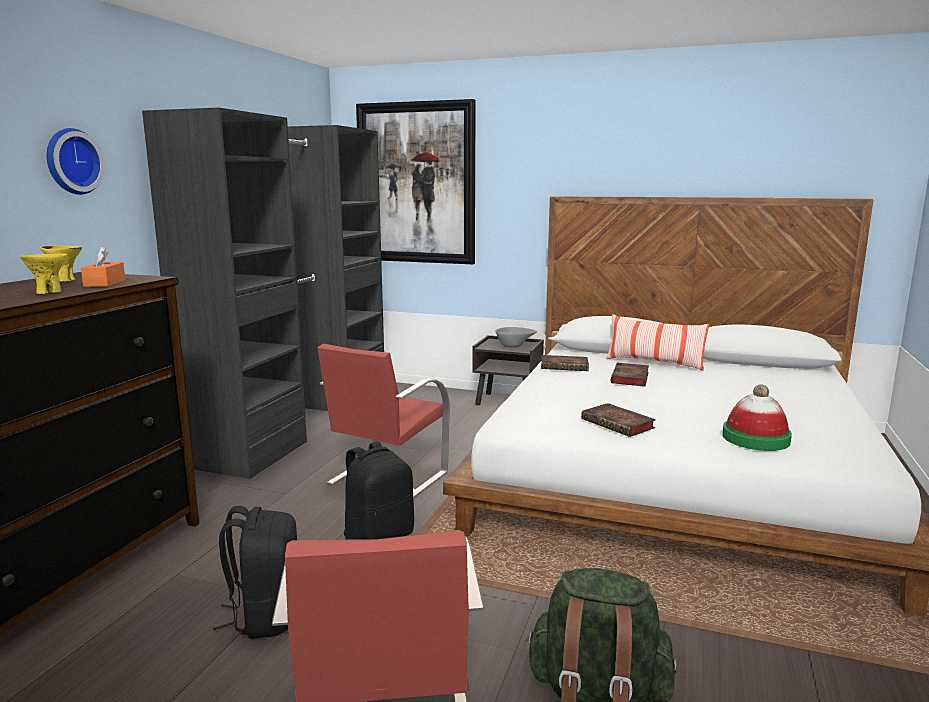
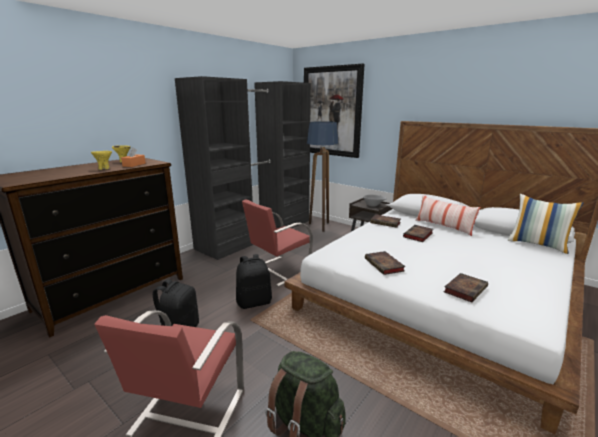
camera: 20 degrees right, 5 degrees up
(71, 161) = (136, 104): wall clock -> none
(414, 398) = (320, 227): none -> floor lamp
(755, 438) = (465, 289): hat -> book
(795, 372) = (537, 244): none -> pillow

